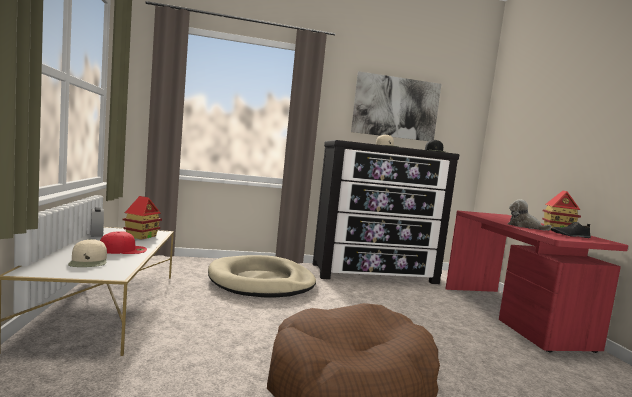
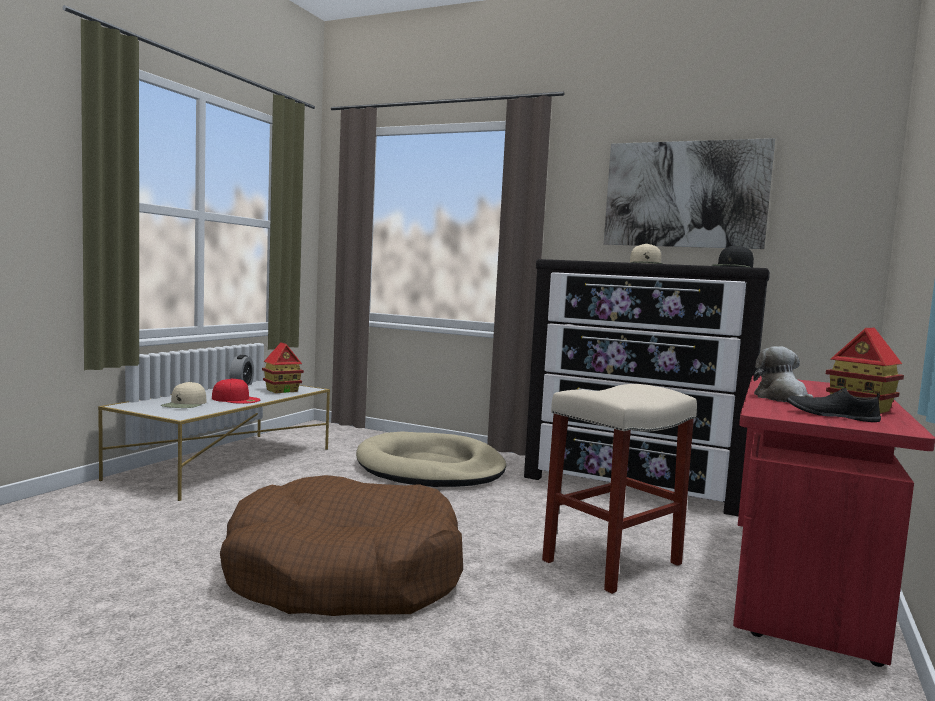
camera: 35 degrees right, 0 degrees up
(443, 326) = (612, 561): none -> beige stool

